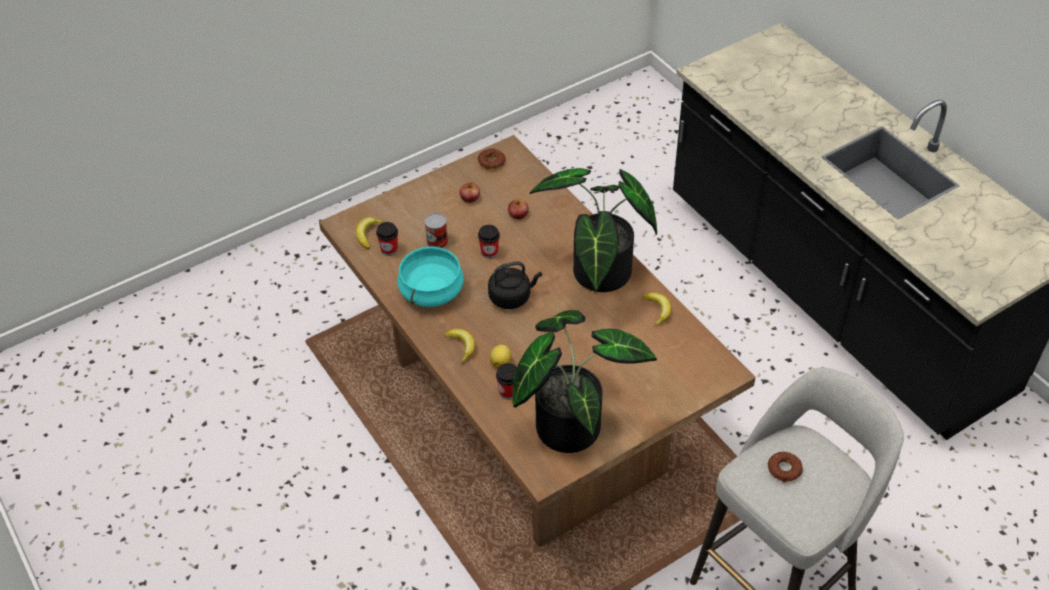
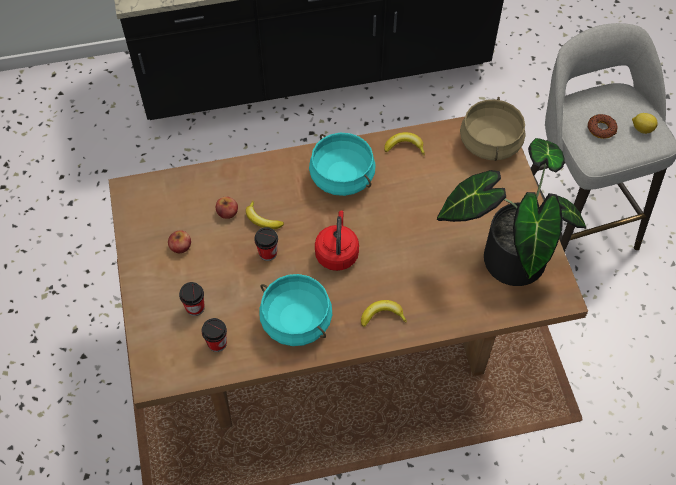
camera: 70 degrees left, 10 degrees up
(368, 234) = (182, 358): banana -> banana (262, 220)
(437, 241) = (228, 295): can -> none
(491, 162) = (138, 210): donut -> none
(501, 362) = (417, 289): lemon -> lemon (642, 128)
(508, 392) = (455, 294): cup -> cup (195, 307)
(512, 297) = (337, 253): black kettle -> red kettle
(597, 276) = (342, 176): potted plant -> turquoise cooking pot
(702, 375) = (490, 143): none -> beige cooking pot

